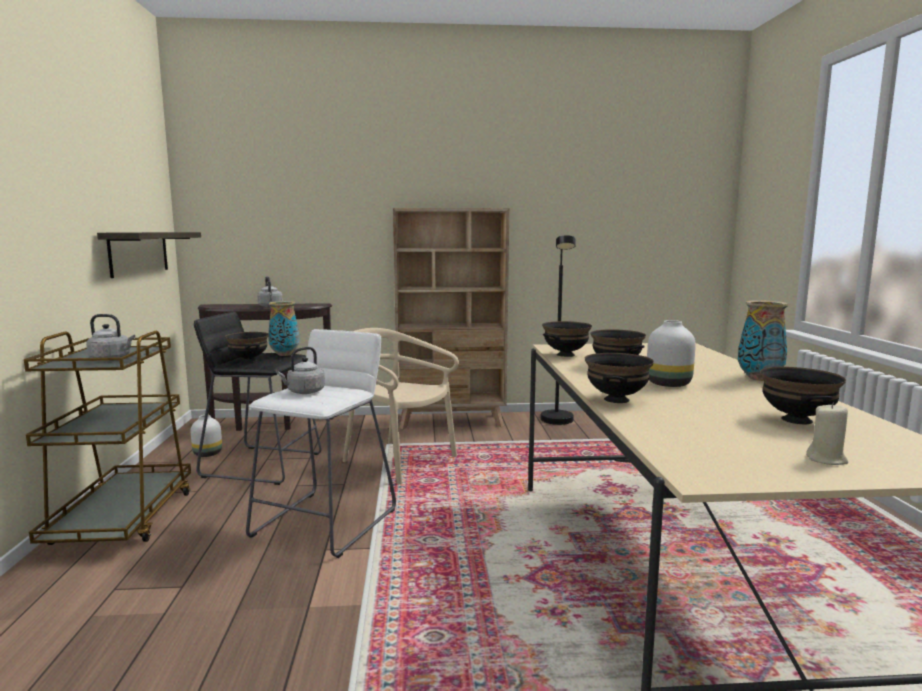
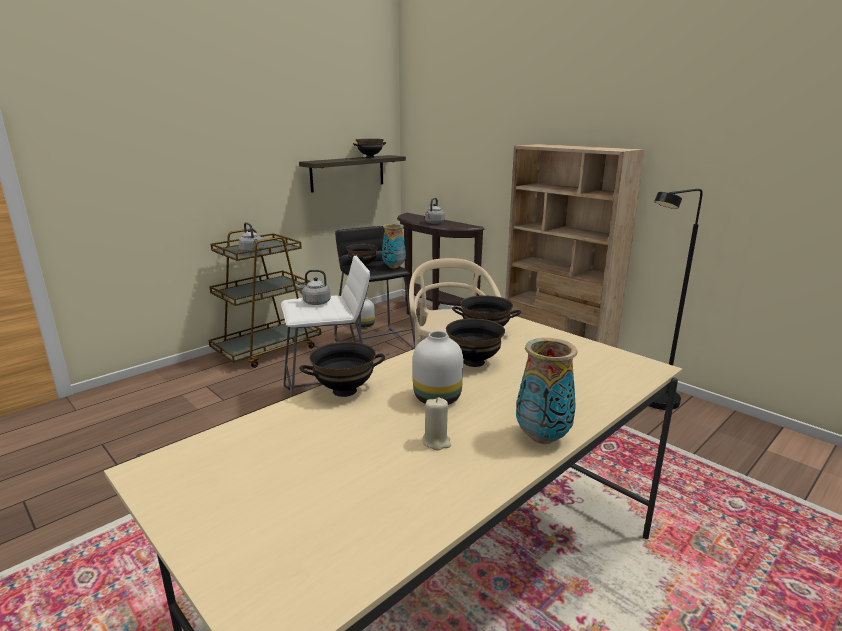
camera: 50 degrees right, 10 degrees up
(795, 420) = (373, 486): black bowl -> black bowl (370, 157)
(826, 459) = (238, 522): beige candle -> beige candle (436, 442)

